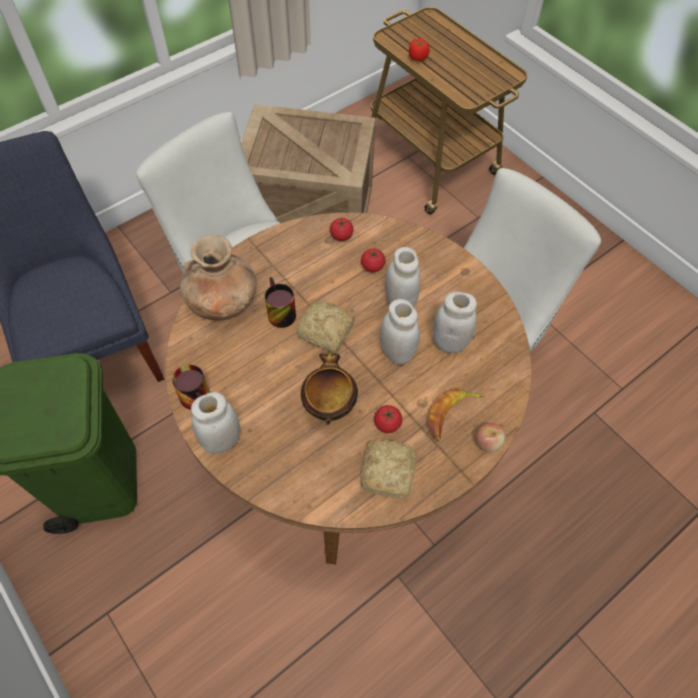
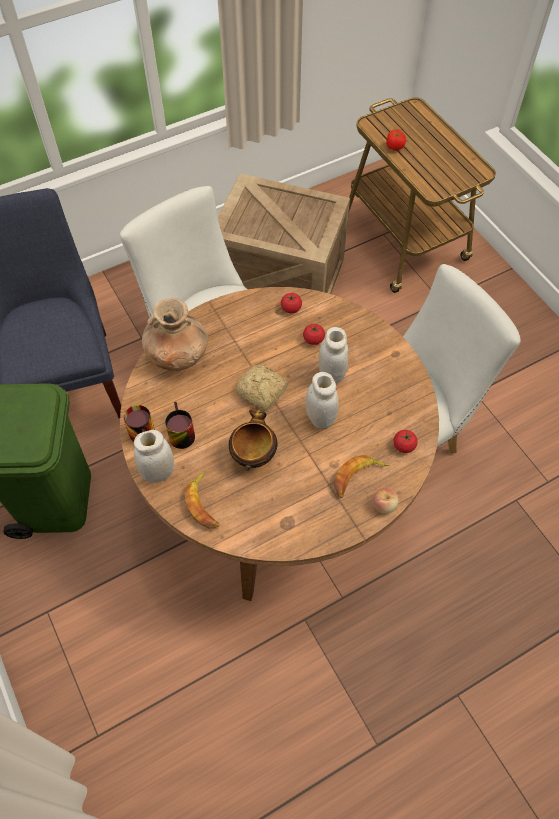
camera: 10 degrees right, 0 degrees up
(277, 312) = (223, 370): mug -> mug (179, 433)
(281, 470) = (204, 503): none -> banana
(387, 424) = (300, 478): tomato -> tomato (404, 446)
(388, 471) = (294, 517): bread -> none
(449, 342) = (368, 415): white jar -> none

